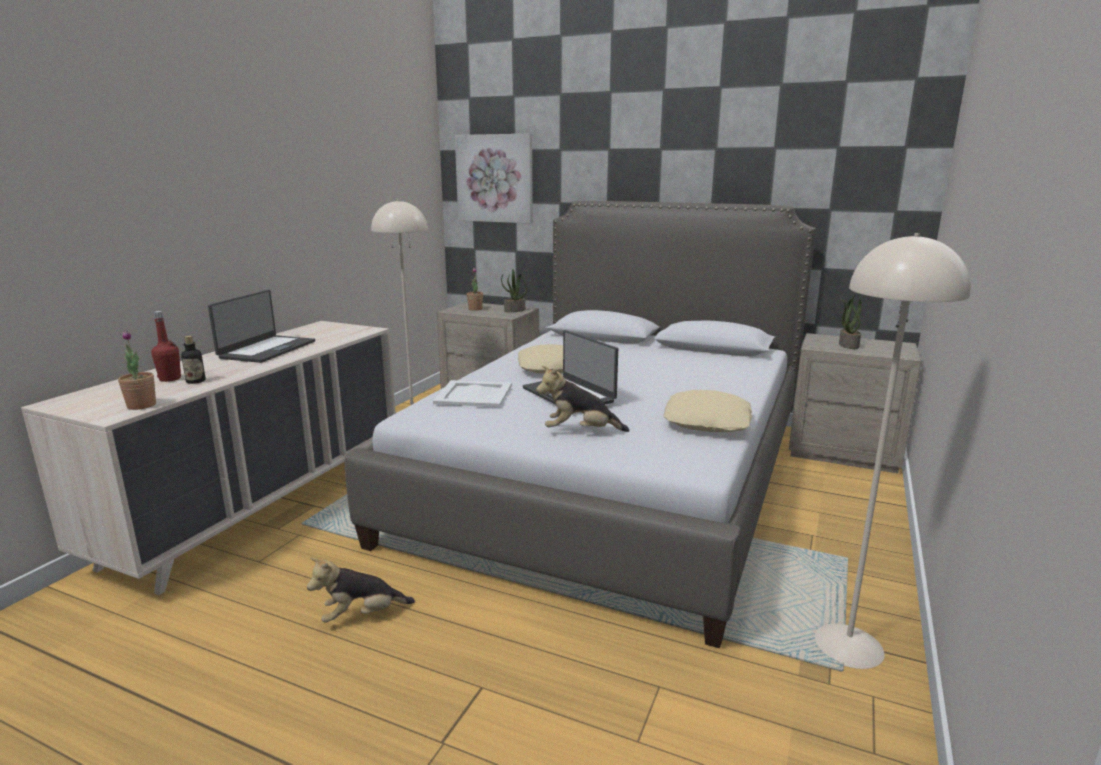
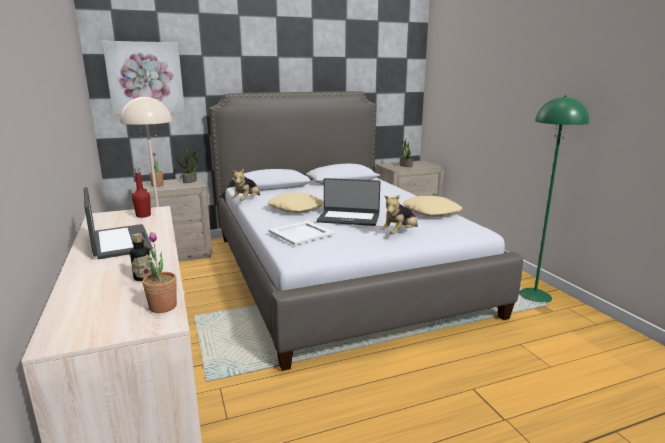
camera: 45 degrees left, 0 degrees up
(170, 379) = (109, 285): red bottle -> red bottle (143, 215)
(362, 615) = (359, 400): plush toy -> plush toy (247, 201)
(848, 645) = (535, 295): beige floor lamp -> green floor lamp

